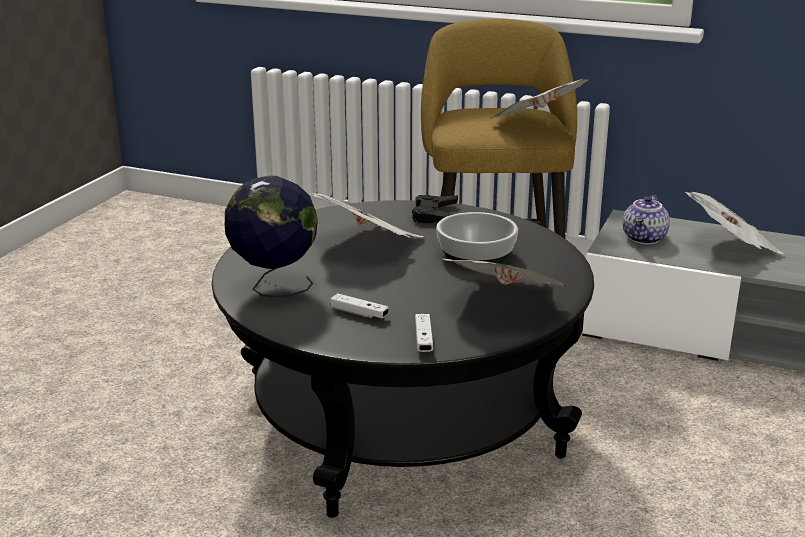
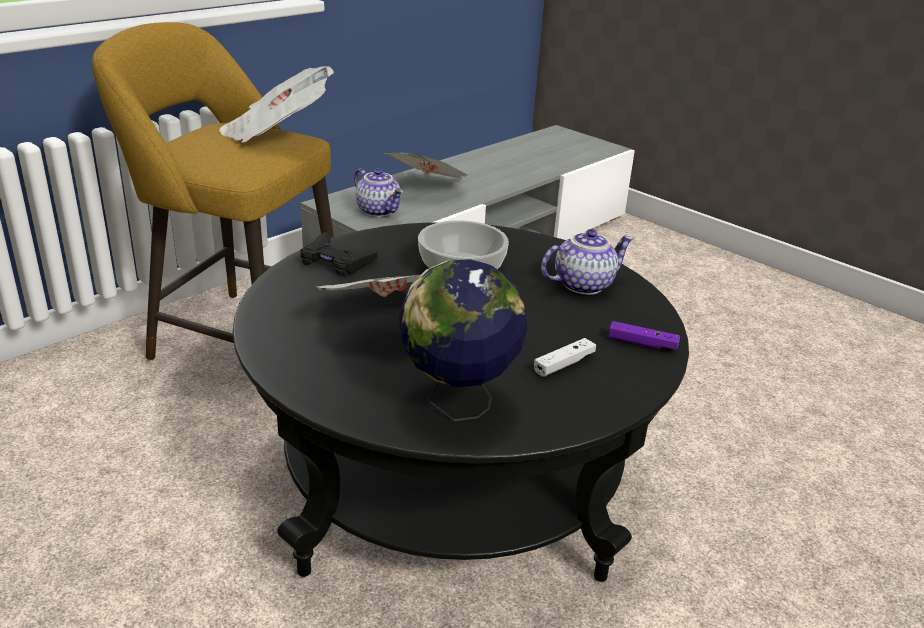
camera: 70 degrees left, 5 degrees up
(423, 340) = (642, 343): white game controller -> purple game controller
(506, 303) = (583, 284): newspaper -> teapot

